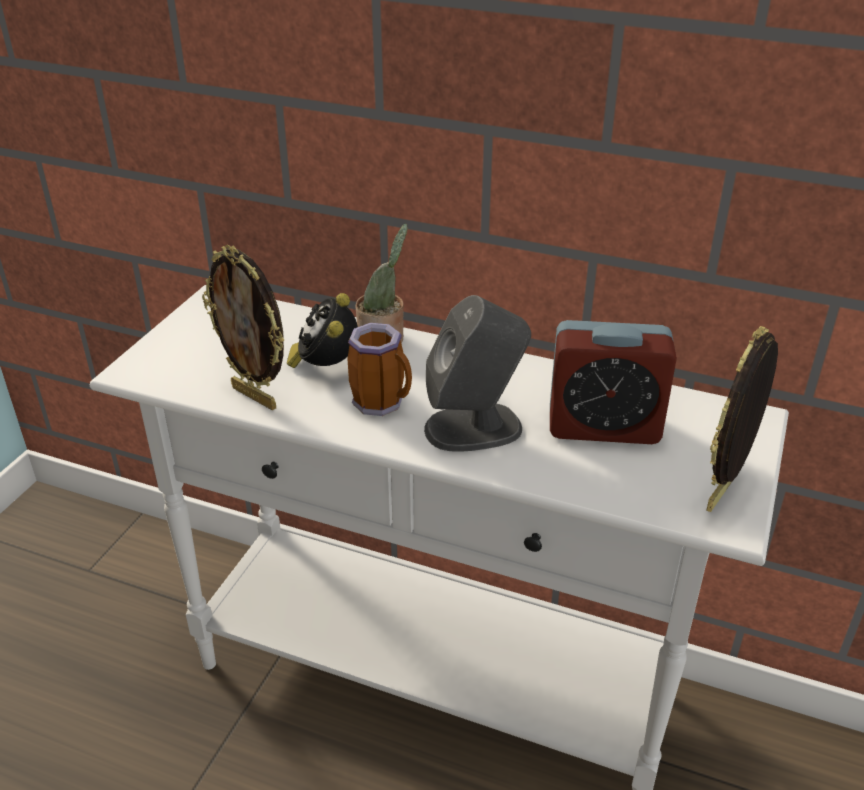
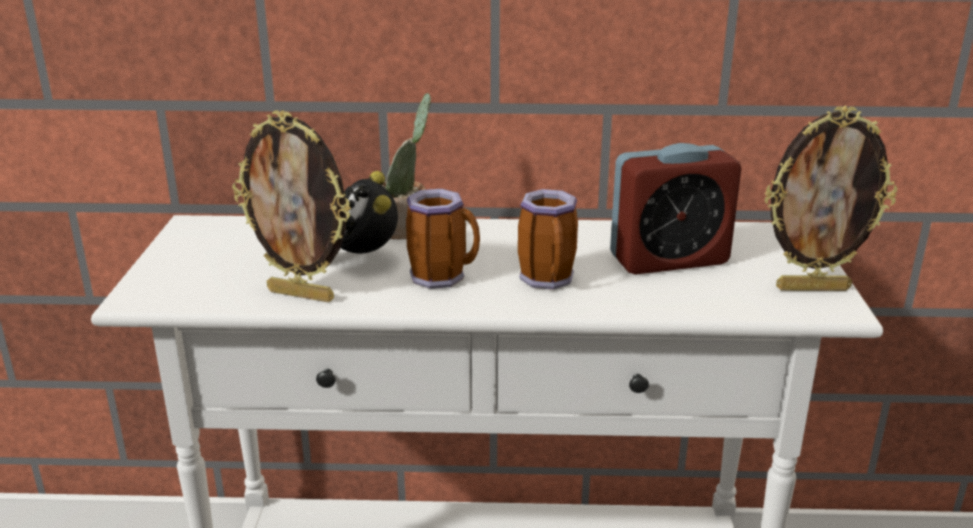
camera: 20 degrees left, 10 degrees down
(474, 428) = (550, 280): grey speaker -> mug
(724, 494) = (812, 288): picture frame -> picture frame turned 105 degrees counterclockwise

